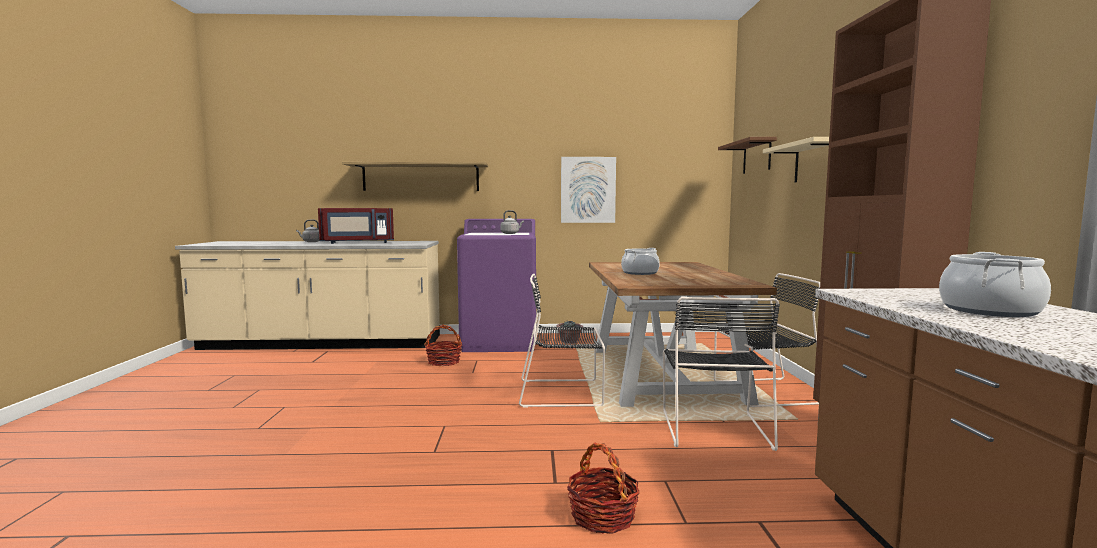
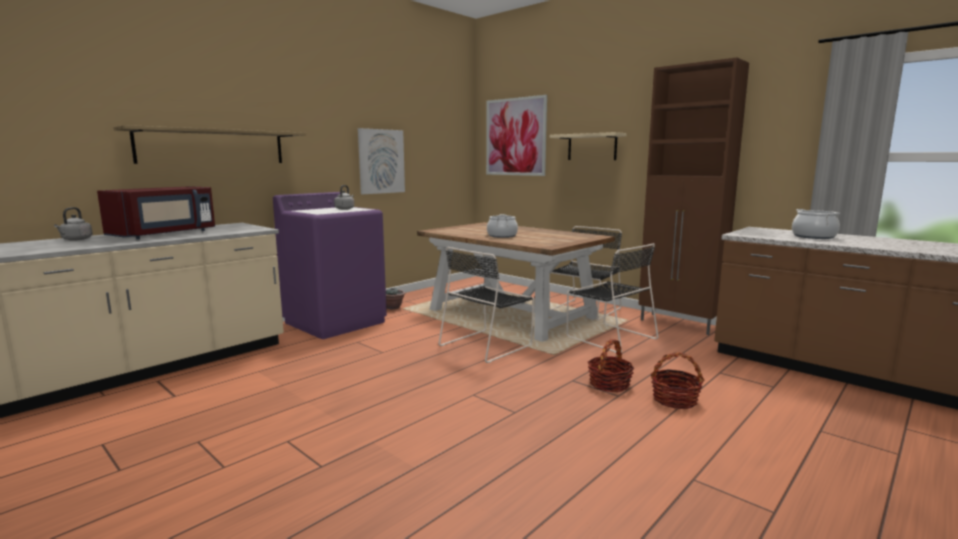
camera: 45 degrees left, 5 degrees up
(444, 362) = (331, 352): basket -> basket (609, 384)
(757, 157) = (515, 137): brown shelf -> picture

